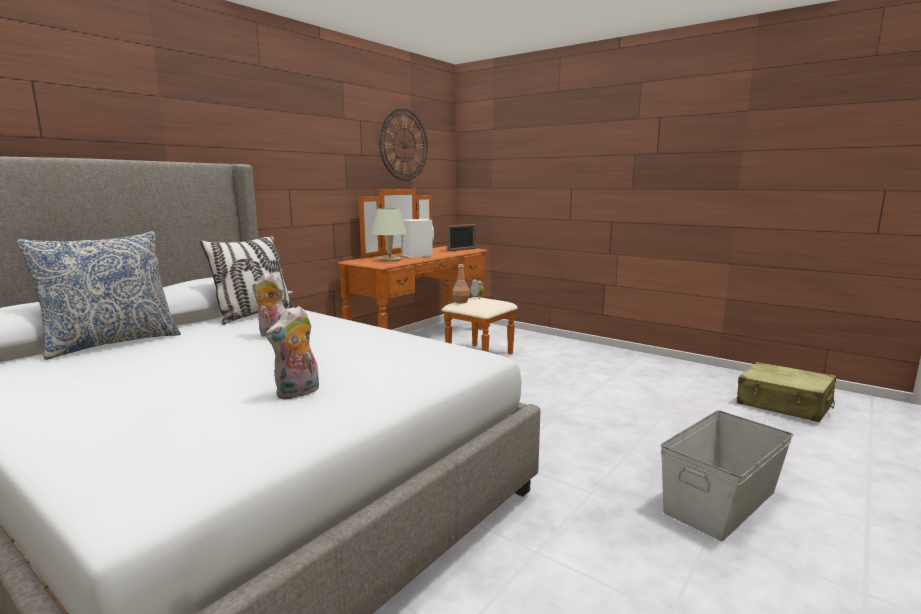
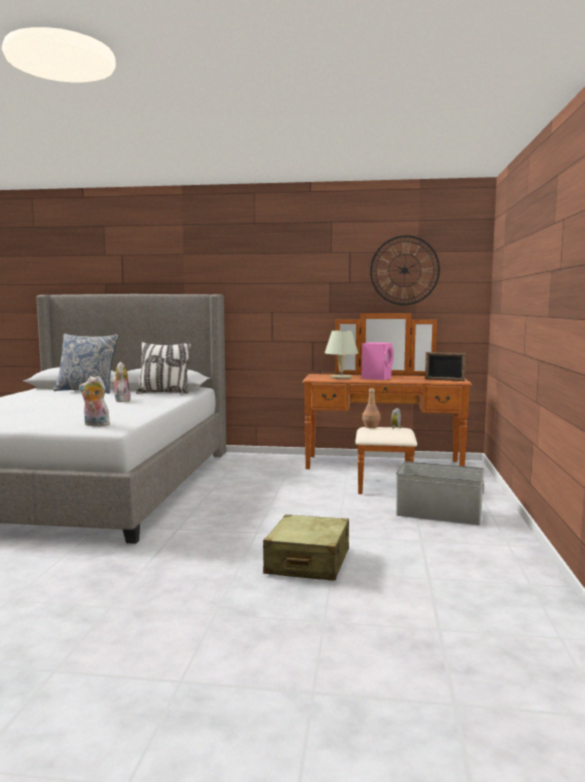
camera: 60 degrees right, 5 degrees down
(298, 393) = (26, 416): plush toy -> plush toy (95, 425)
(416, 256) = (377, 378): white speaker -> pink speaker
(721, 501) = (169, 609): grey storage box -> grey storage box (439, 514)
(784, 404) = (481, 639): beige suitcase -> beige suitcase (308, 562)

